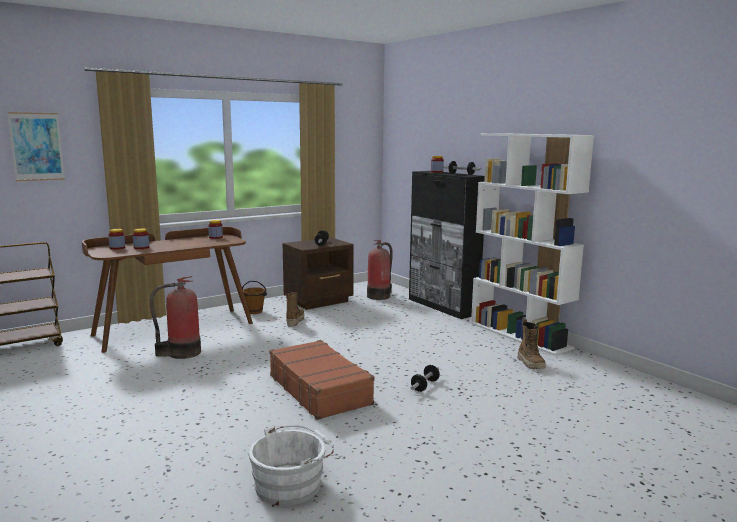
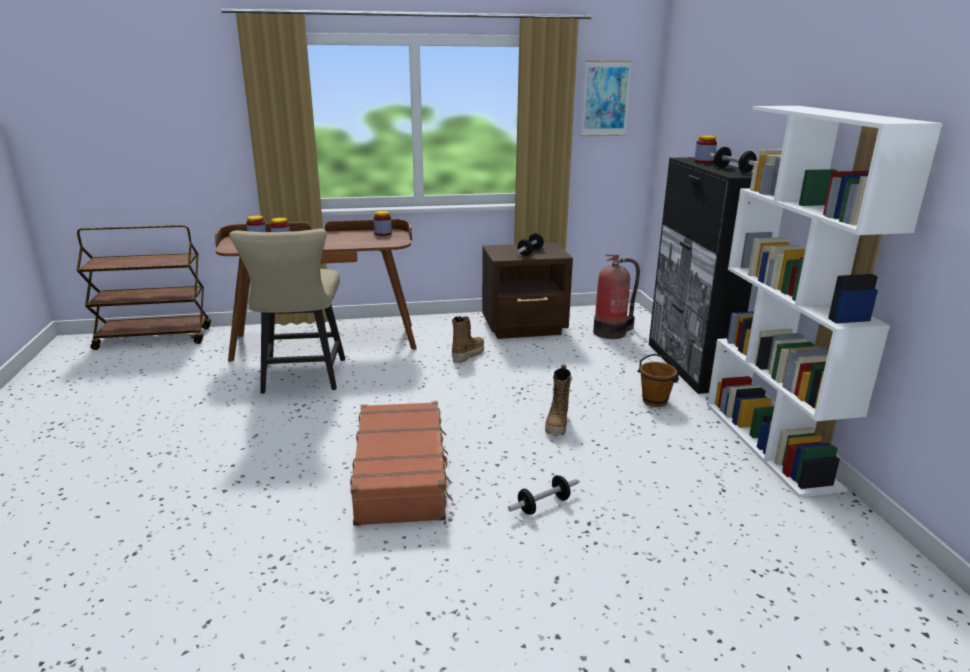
camera: 25 degrees right, 10 degrees up
(36, 146) = (178, 110): picture -> picture (605, 99)
(181, 353) = (302, 379): fire extinguisher -> beige chair
(255, 311) = (434, 331): brown bucket -> brown bucket (655, 401)
(292, 484) = (234, 625): white bucket -> none
(530, 364) = (743, 505): boot -> boot (557, 424)

